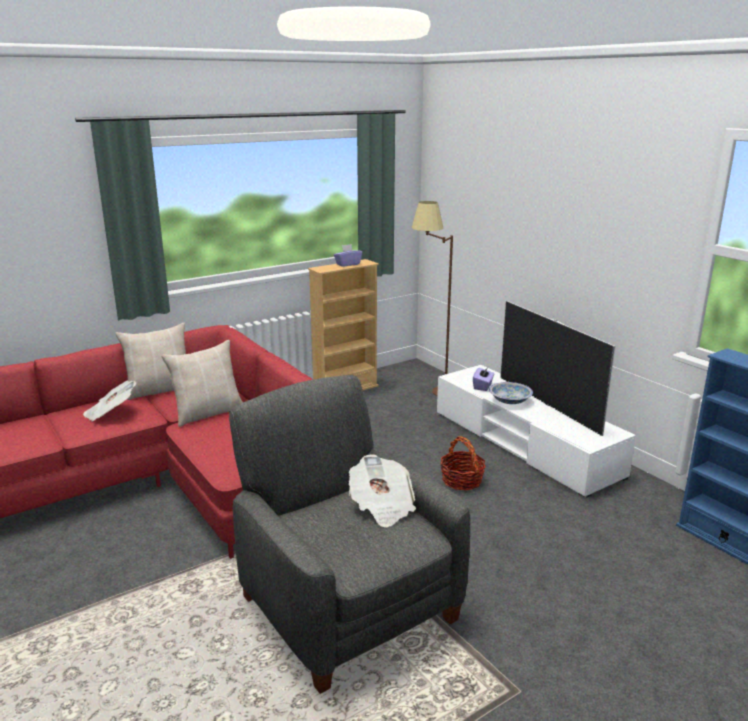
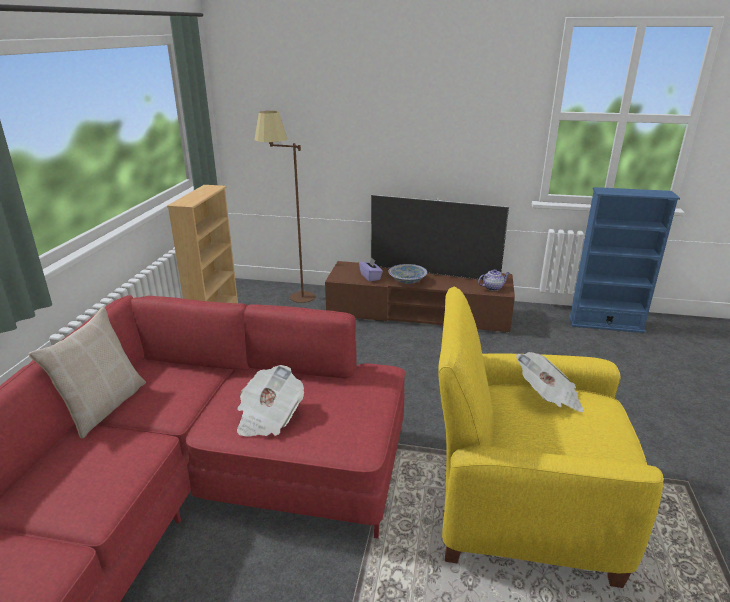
camera: 45 degrees left, 5 degrees up
(110, 413) = (91, 466): newspaper -> newspaper (268, 417)
(208, 413) = (212, 403): beige pillow -> none
(347, 606) = (520, 506): grey armchair -> yellow armchair
(348, 264) = (200, 192): purple tissue box -> none
(462, 480) = (426, 360): basket -> none
(524, 443) = (418, 313): white tv stand -> brown tv stand
(583, 437) = (493, 288): none -> teapot

